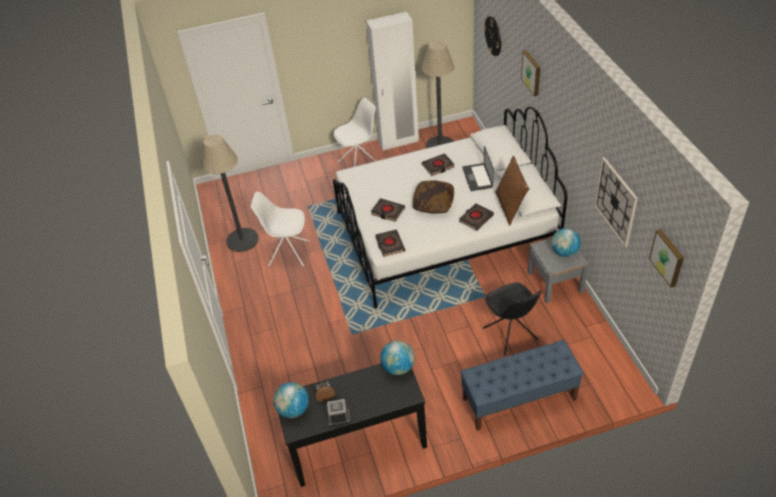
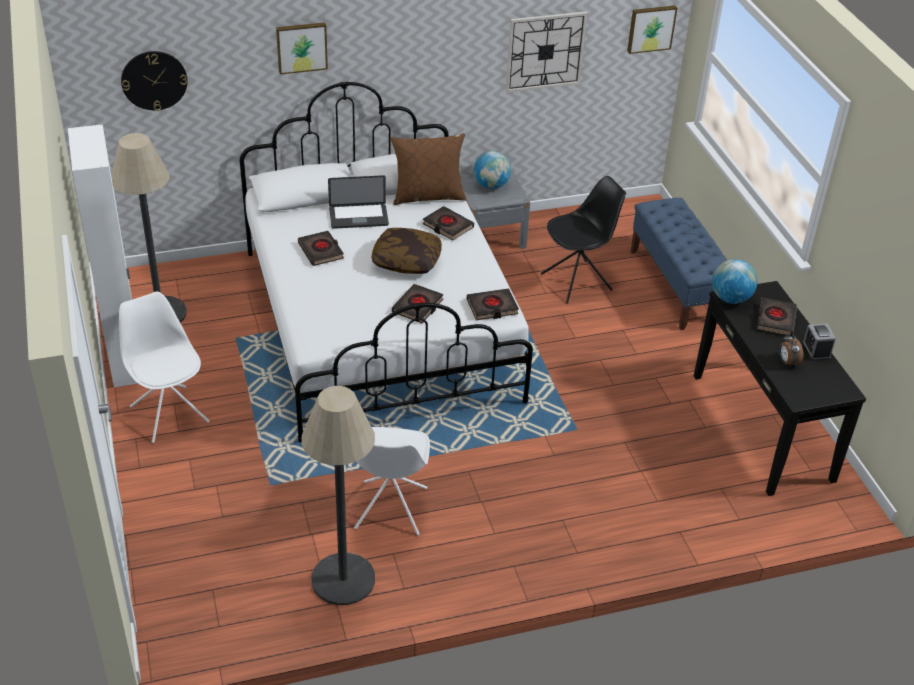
camera: 95 degrees left, 5 degrees down
(293, 409) = (813, 391): globe -> none
(374, 394) = (775, 320): none -> black book

